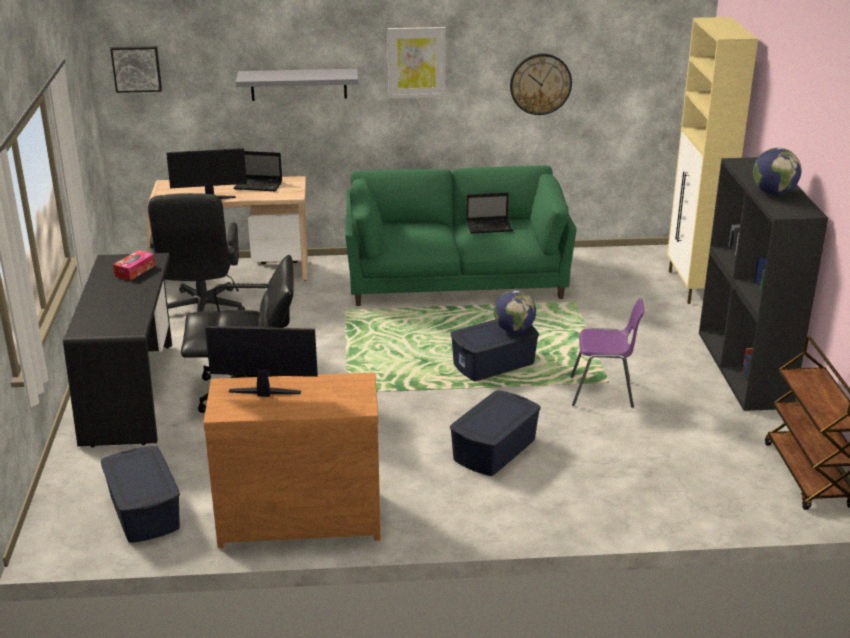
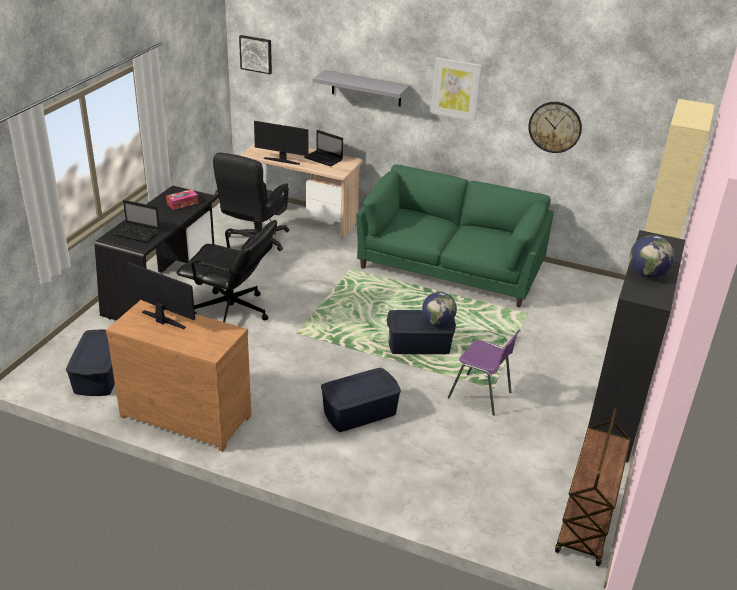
camera: 25 degrees right, 5 degrees up
(490, 227) = (481, 234): laptop -> laptop (137, 233)

